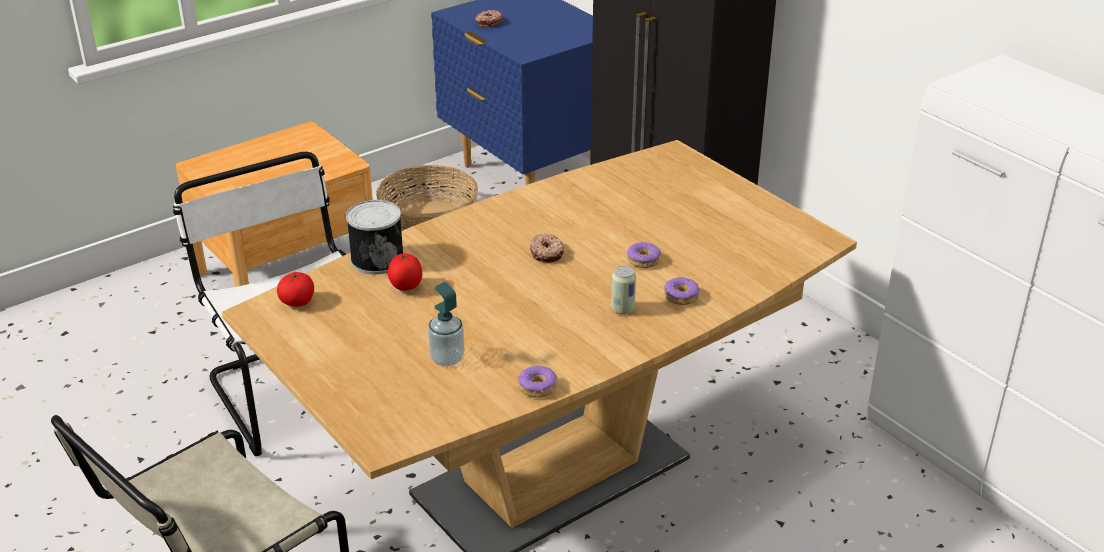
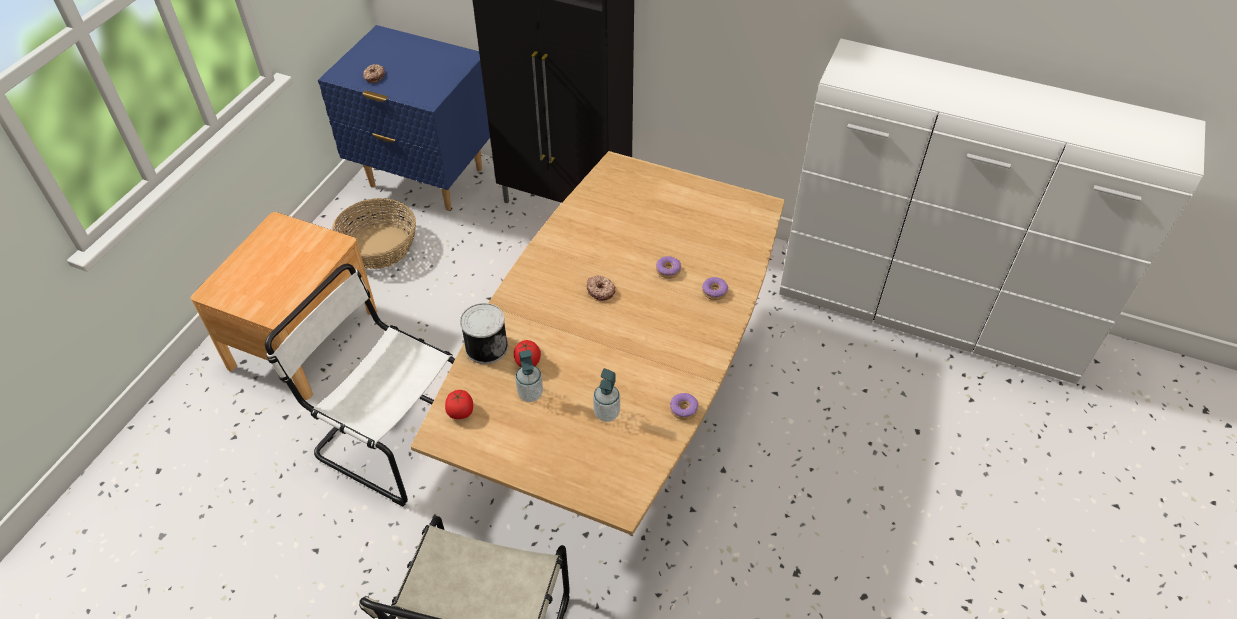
camera: 30 degrees left, 15 degrees up
(382, 313) = (530, 394): none -> soap dispenser
(622, 309) = (686, 318): can -> none

